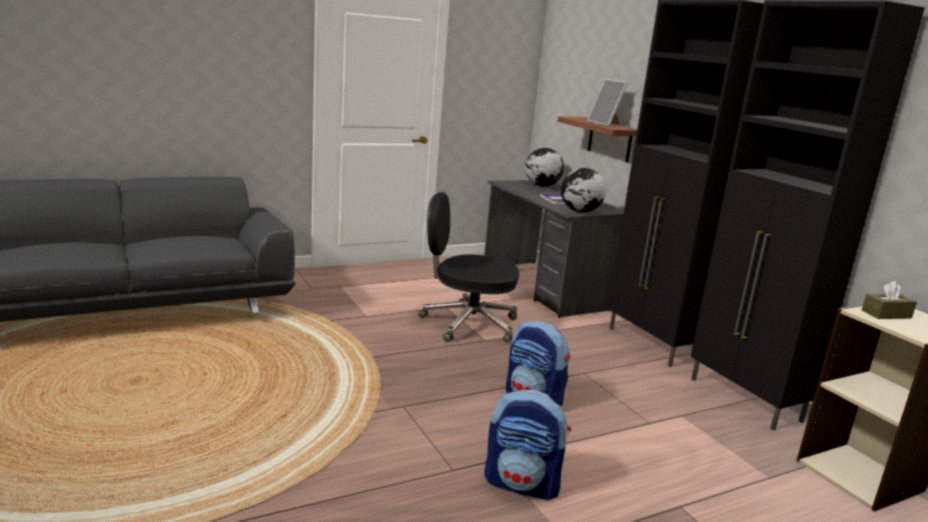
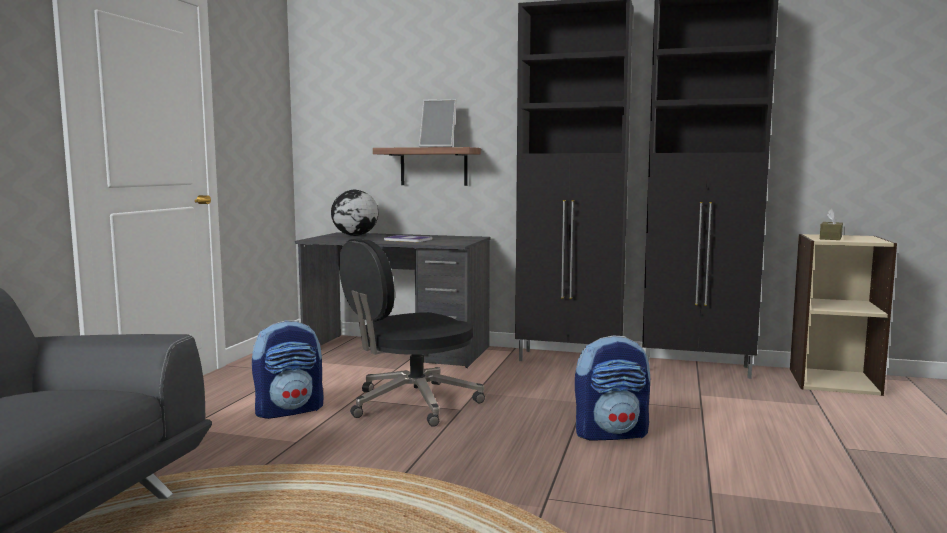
camera: 45 degrees left, 10 degrees down
(523, 484) = (767, 495): backpack -> backpack (289, 410)
(579, 211) = (457, 242): globe -> none

